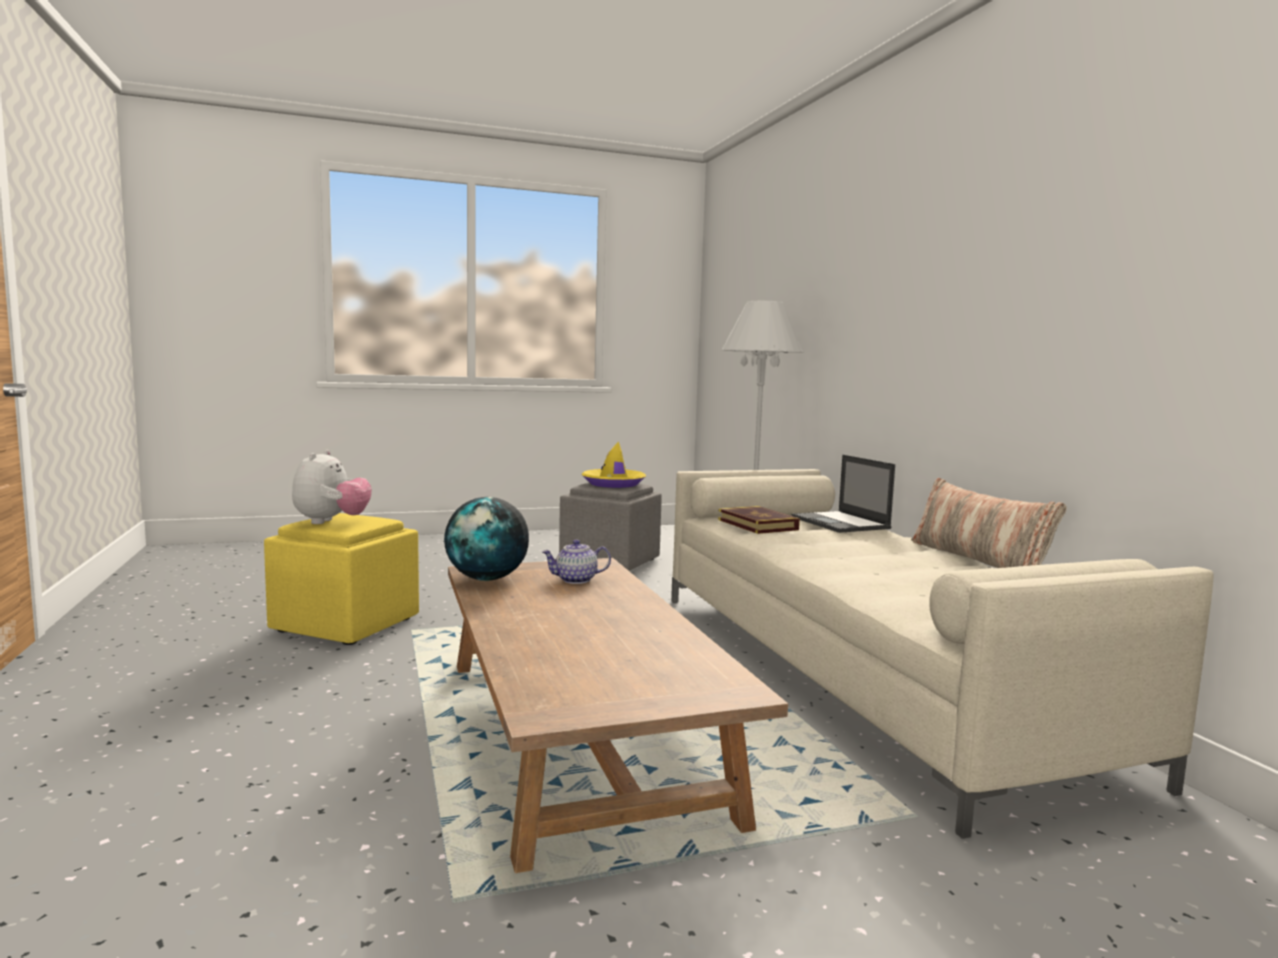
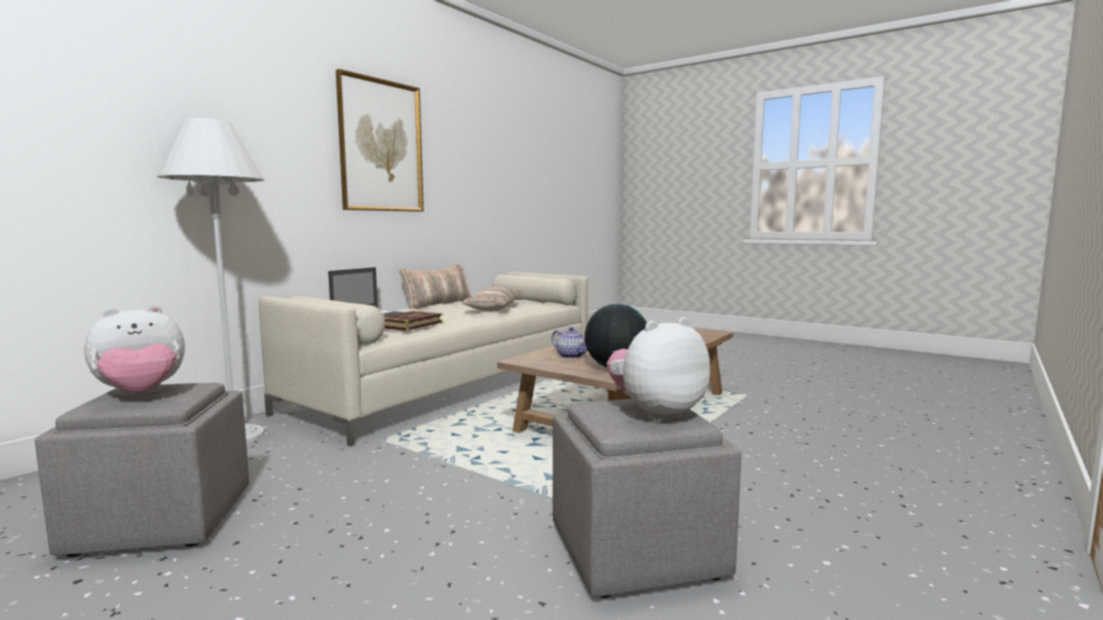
camera: 125 degrees left, 0 degrees up
(345, 624) = (635, 552): yellow ottoman -> grey ottoman
(613, 484) = (141, 395): yellow hat -> plush toy
(894, 575) = (494, 308): none -> pillow
(962, 279) = (381, 146): none -> picture

